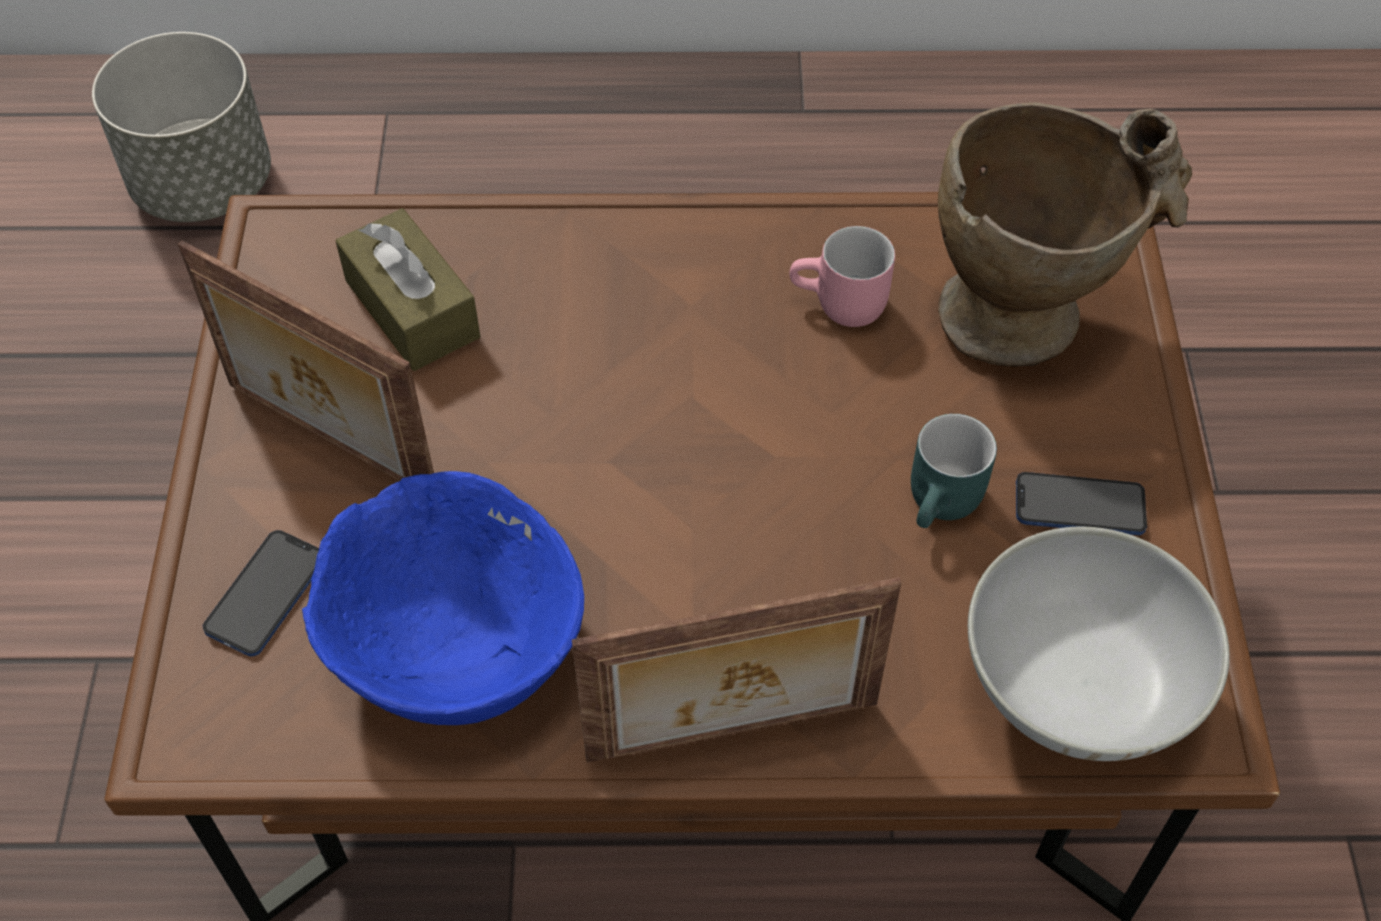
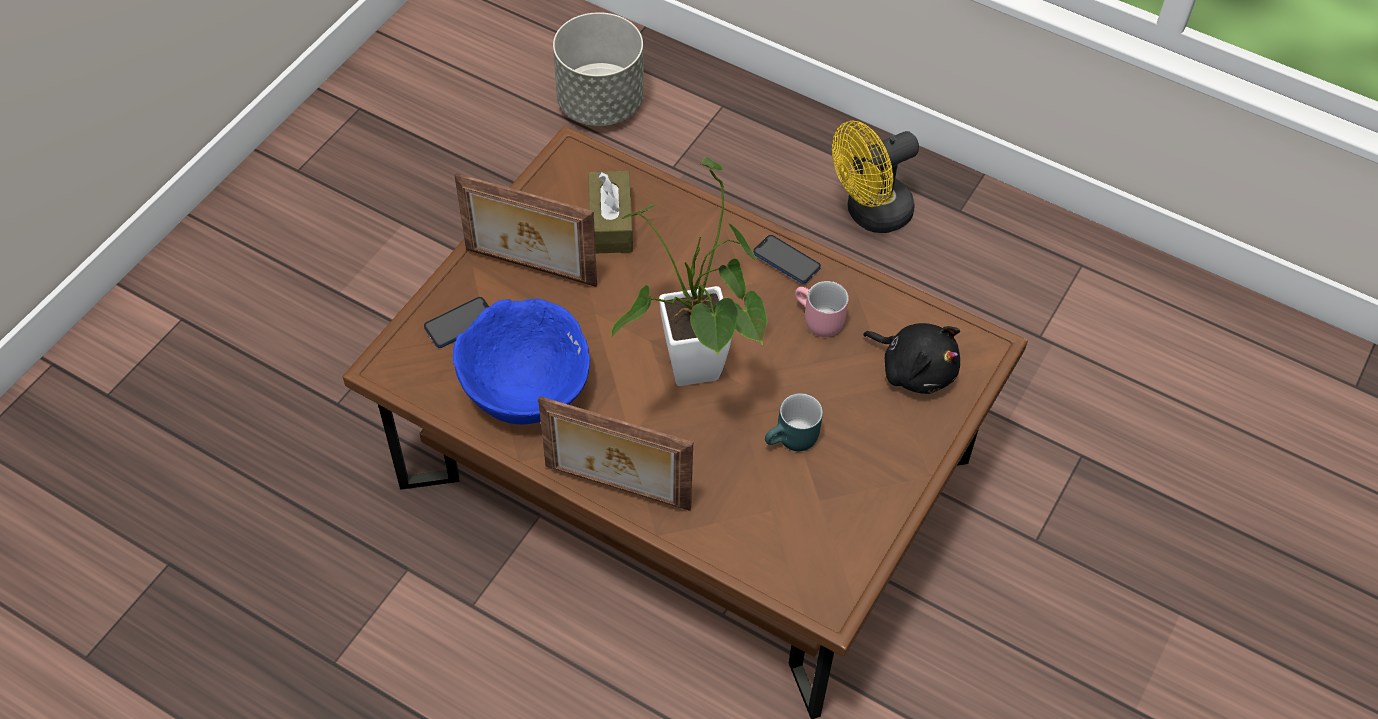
camera: 30 degrees right, 0 degrees up
(328, 443) = (530, 269): picture frame -> picture frame turned 45 degrees counterclockwise
(690, 166) = (870, 214): none -> yellow fan
(724, 485) = (695, 378): none -> potted plant
(1030, 307) = (914, 369): beige vase -> black plush toy
(1075, 686) = (787, 552): white bowl -> none
(1079, 506) = (858, 475): phone -> phone (786, 260)

